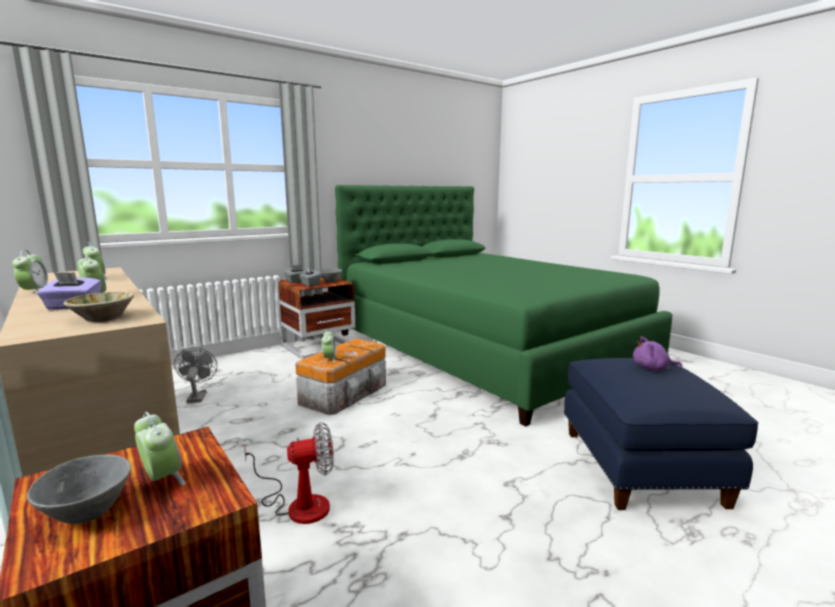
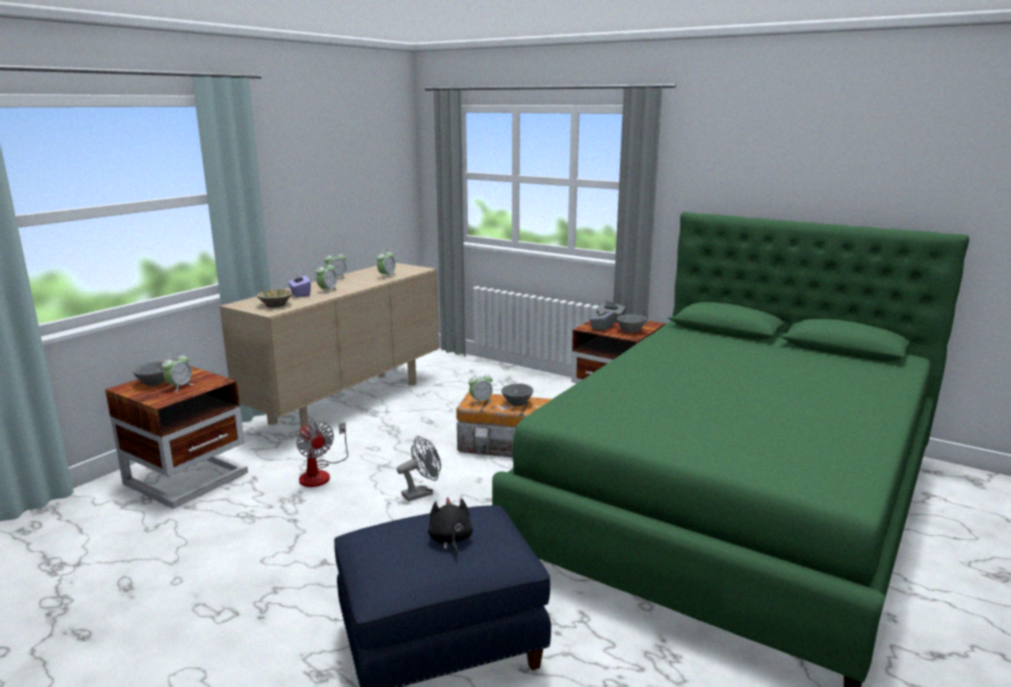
camera: 70 degrees right, 5 degrees up
(197, 396) = (456, 392): grey fan -> grey fan (421, 493)
(350, 349) = (516, 403): none -> grey bowl
(652, 368) = (450, 540): purple plush toy -> black plush toy

